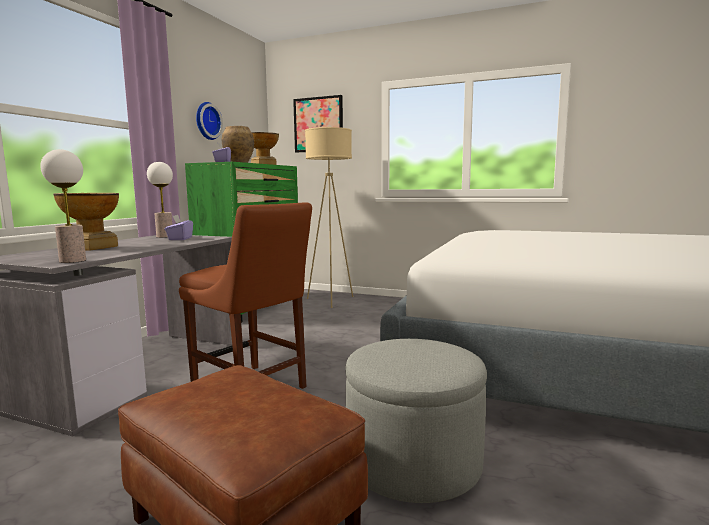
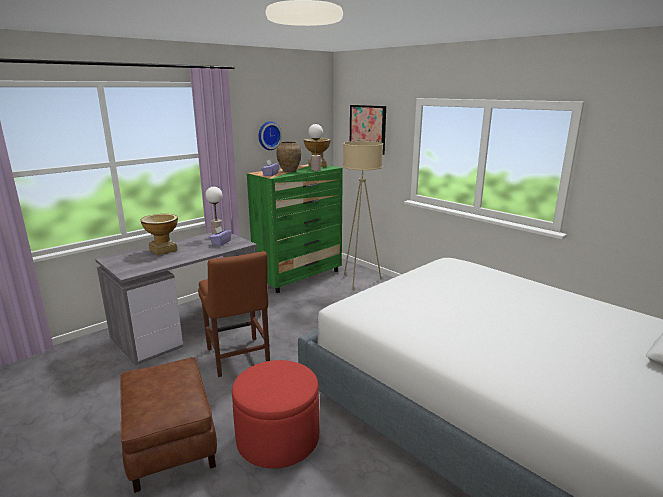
camera: 25 degrees right, 10 degrees up
(72, 261) = (136, 271): table lamp -> table lamp (316, 170)
(413, 462) = (278, 438): grey ottoman -> red ottoman

